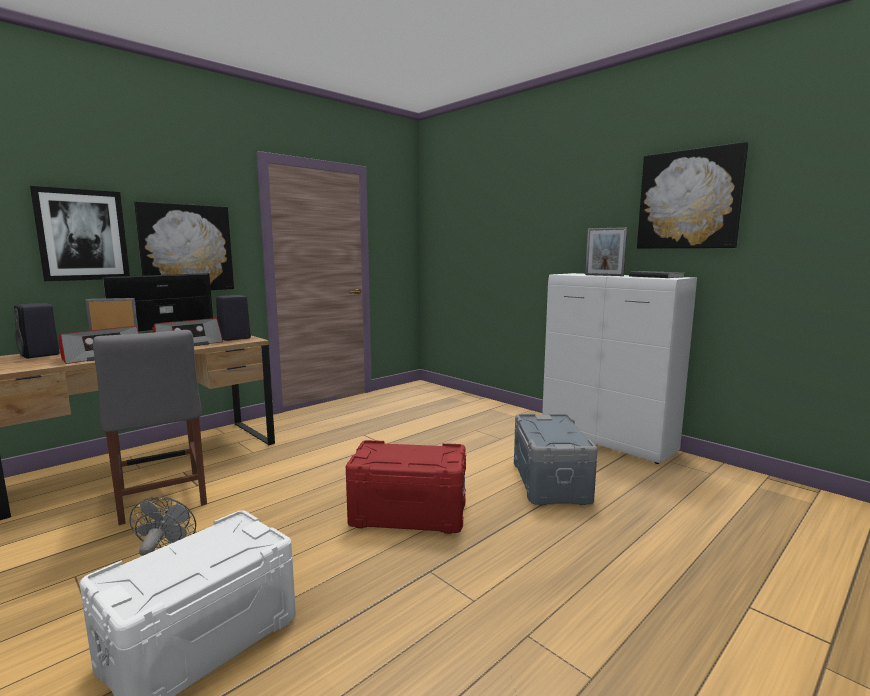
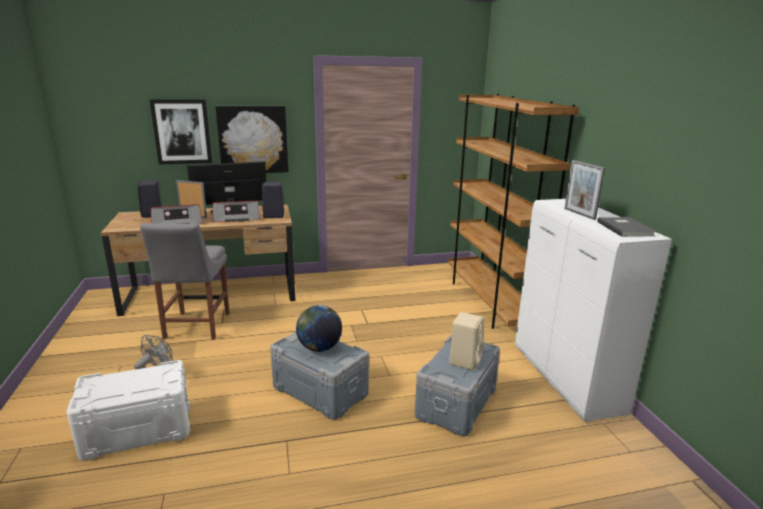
camera: 30 degrees right, 10 degrees up
(407, 455) = (319, 348): none -> globe
(408, 512) = (321, 390): red storage box -> grey storage box
(478, 404) = (490, 302): none -> brown bookcase
(556, 429) = (465, 360): none -> beige speaker
(689, 200) = (682, 145): picture -> none

